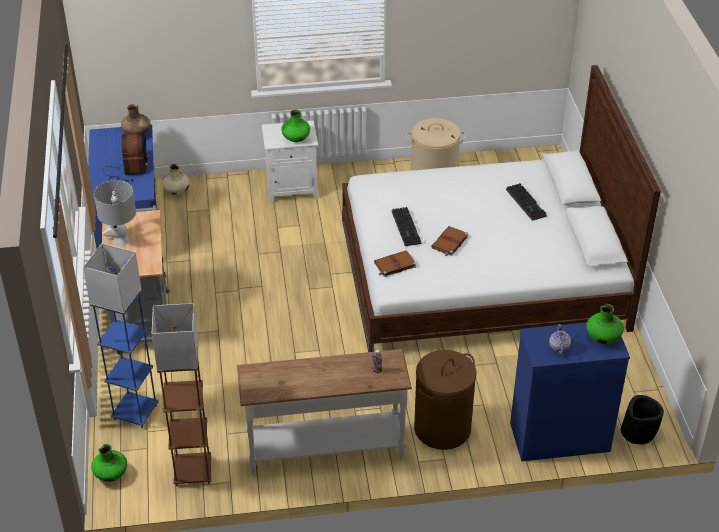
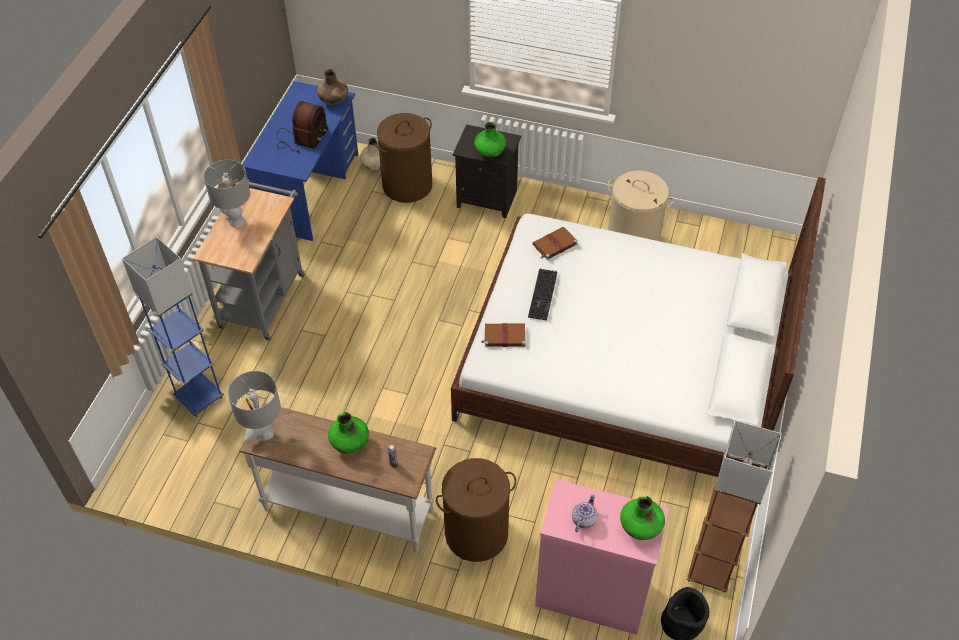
camera: 25 degrees right, 10 degrees up
(111, 474) = (141, 456): green vase -> green vase (350, 443)
(193, 472) = (213, 484): brown floor lamp -> brown floor lamp (710, 571)
(215, 198) = (407, 185): none -> brown laundry basket
(253, 385) = (264, 433): none -> grey table lamp
(292, 188) = (488, 198): white nightstand -> black nightstand
(449, 242) = (577, 329): brown book -> brown book (554, 244)
(527, 203) = (691, 309): keyboard -> none
(558, 437) = (591, 594): blue dresser -> pink dresser

